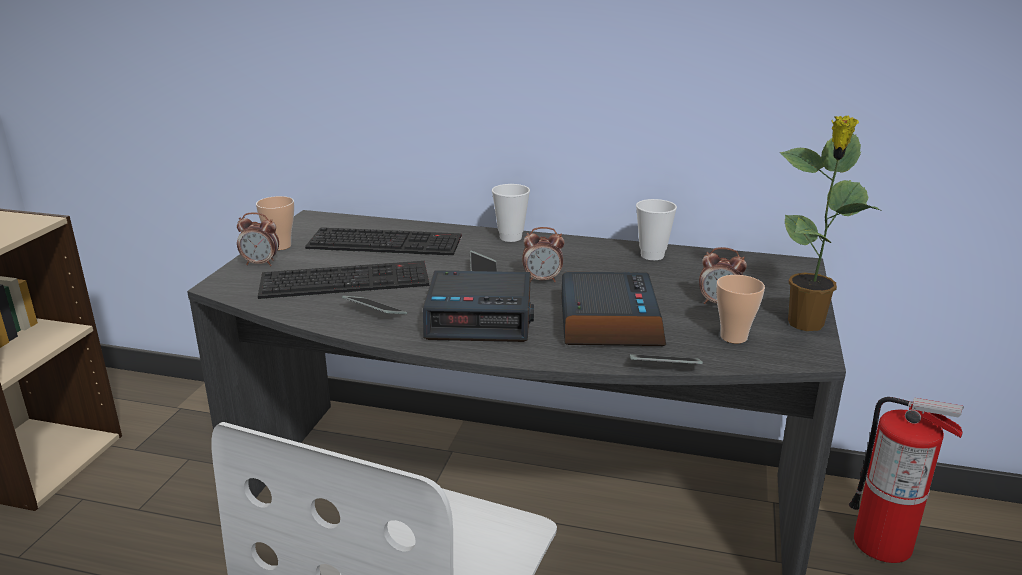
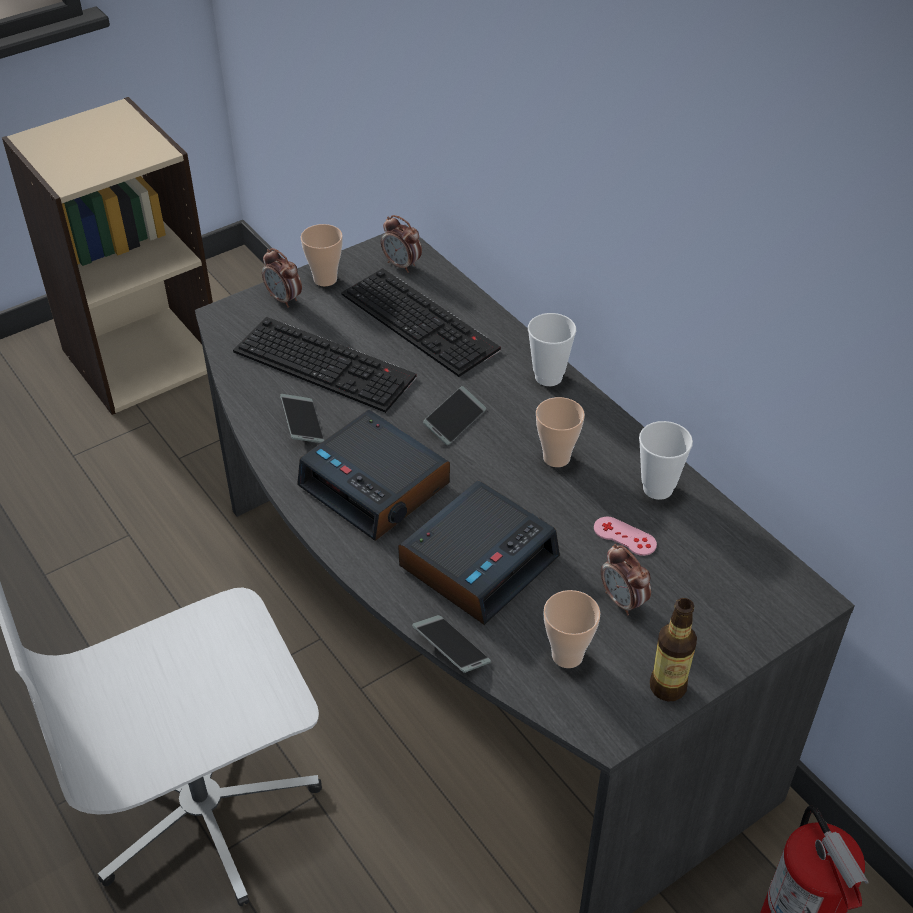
camera: 40 degrees right, 20 degrees up
(542, 280) = (496, 463): alarm clock -> alarm clock (402, 265)
(574, 265) = (556, 458): none -> cup
(670, 279) = (624, 536): none -> pink game controller
(806, 324) = (668, 687): potted plant -> bottle

